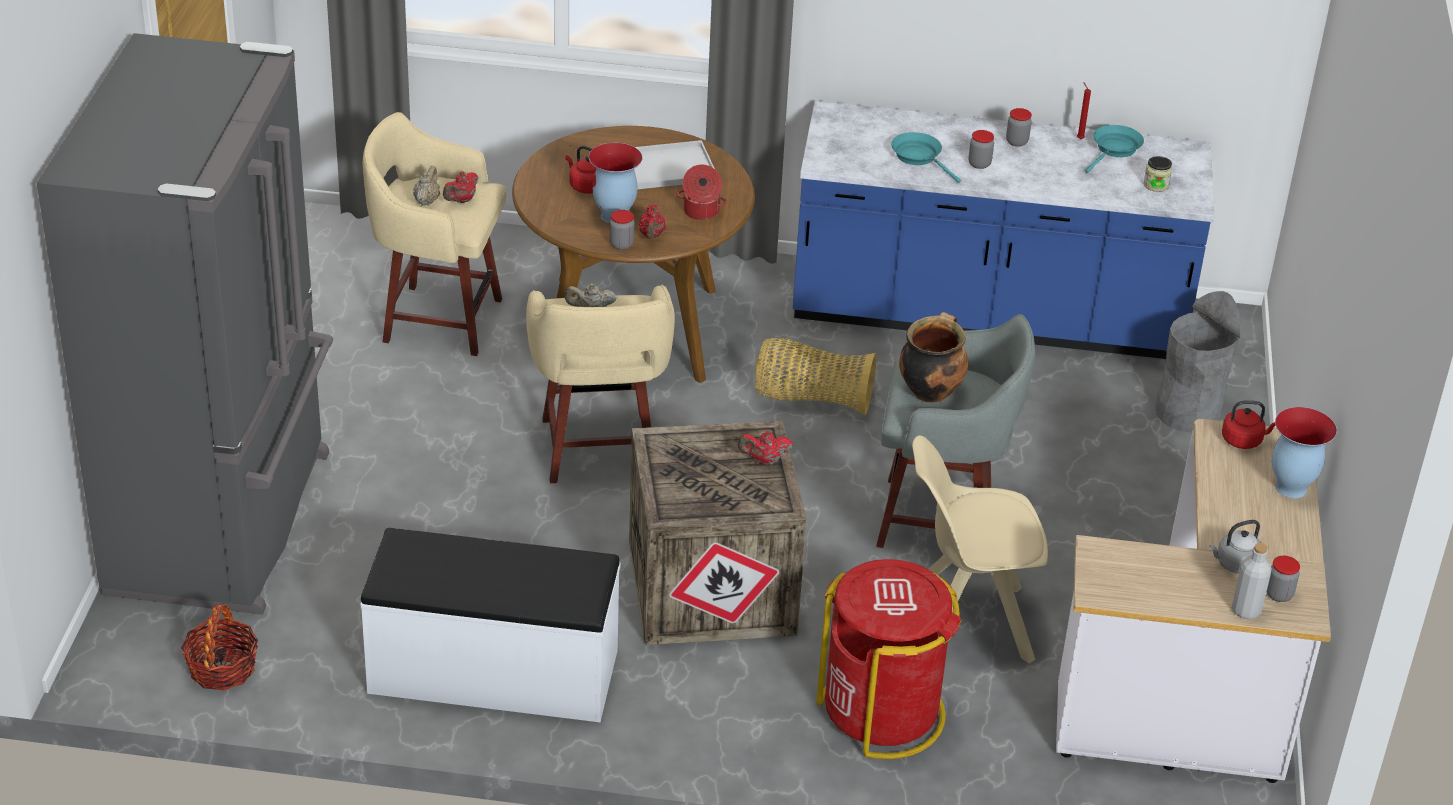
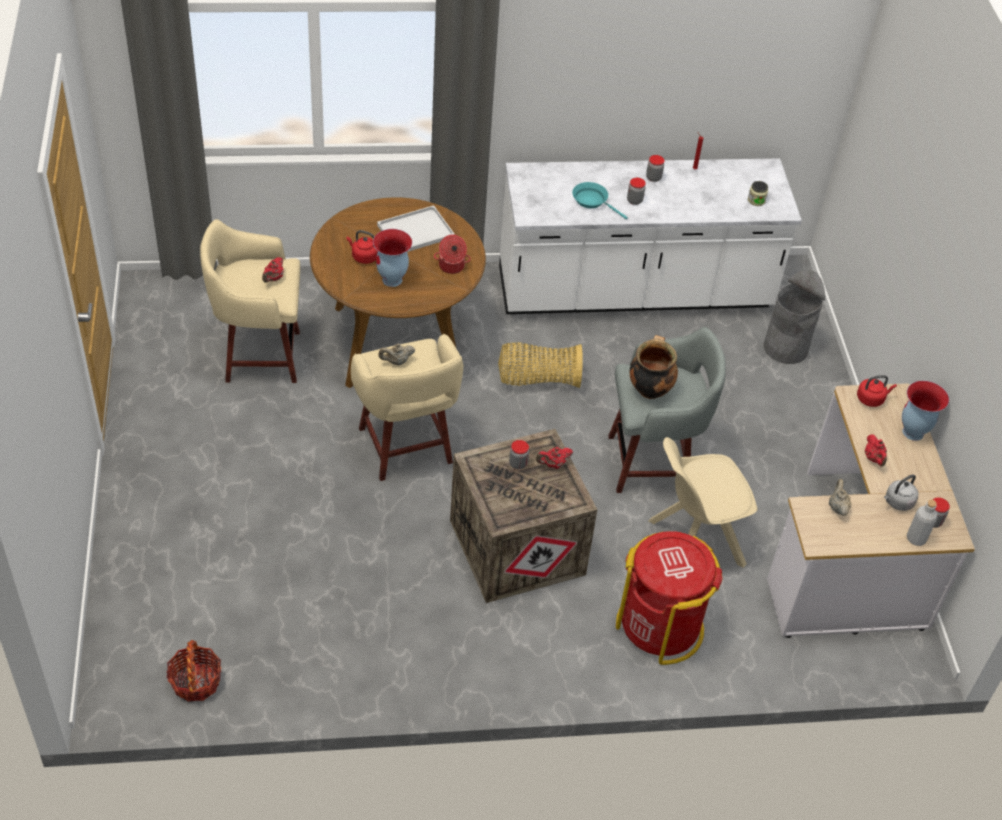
camera: 15 degrees left, 10 degrees up
(226, 522) = (159, 556): grey fridge -> none
(427, 200) = (248, 283): beige teapot -> beige teapot (837, 507)
(493, 673) = (389, 647): white bench -> none
(621, 244) = (405, 304): jar -> jar (518, 463)
(652, 235) = (424, 292): red teapot -> red teapot (874, 458)
(987, 317) = (634, 292): blue counter -> white counter
(1114, 149) = (720, 174): turquoise frying pan -> none

